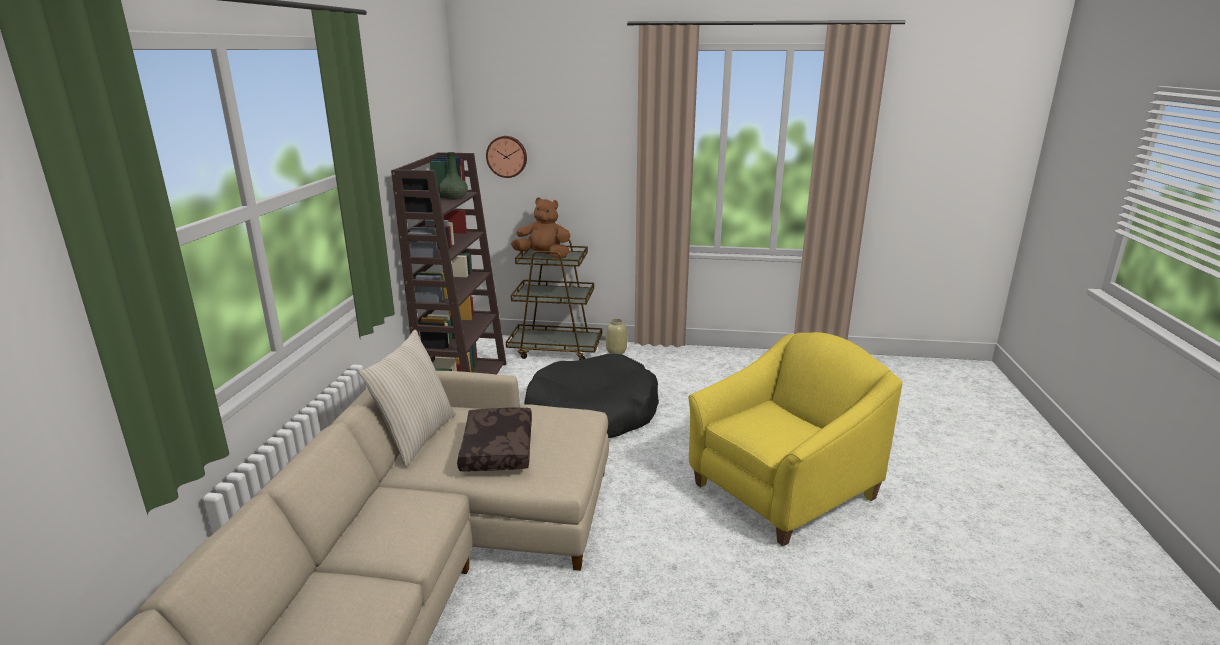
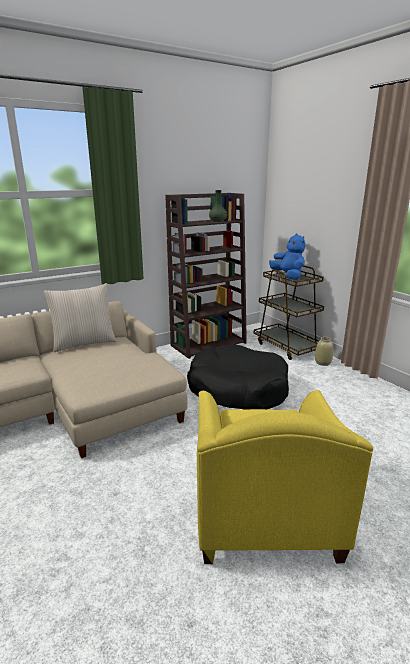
camera: 50 degrees right, 0 degrees up
(496, 449) = (93, 363): brown pillow -> none
(507, 156) = (289, 202): wall clock -> none
(544, 256) = (288, 276): brown plush toy -> blue plush toy
(782, 491) = (263, 508): yellow armchair -> yellow armchair turned 75 degrees clockwise

